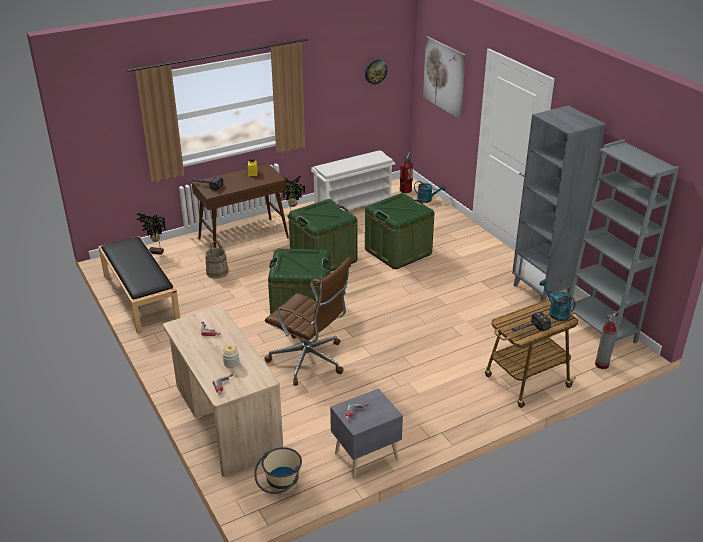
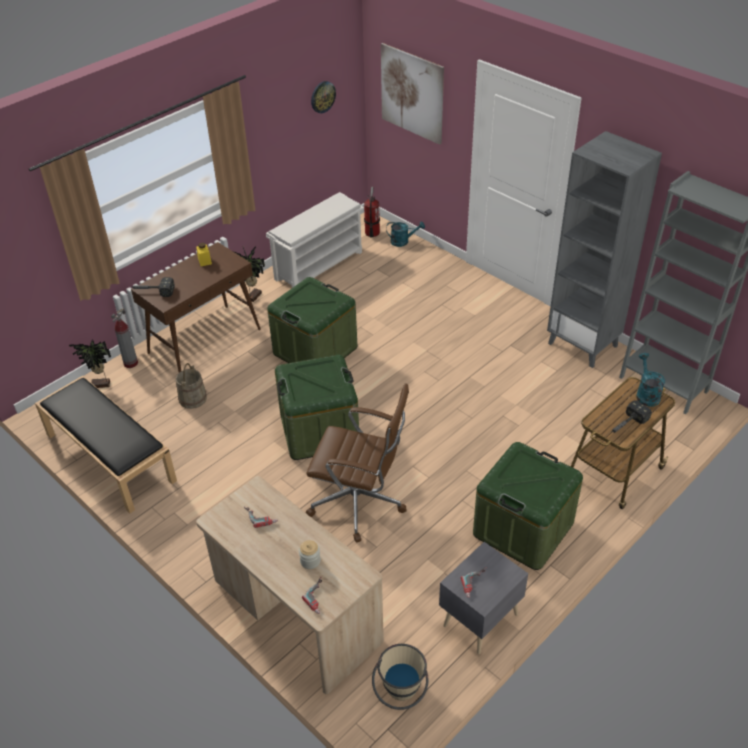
camera: 15 degrees left, 10 degrees up
(398, 251) = (399, 323): green storage box -> green storage box (523, 528)
(555, 312) = (646, 394): turquoise watering can -> turquoise watering can turned 45 degrees clockwise
(601, 364) = (683, 430): fire extinguisher -> fire extinguisher (130, 363)

